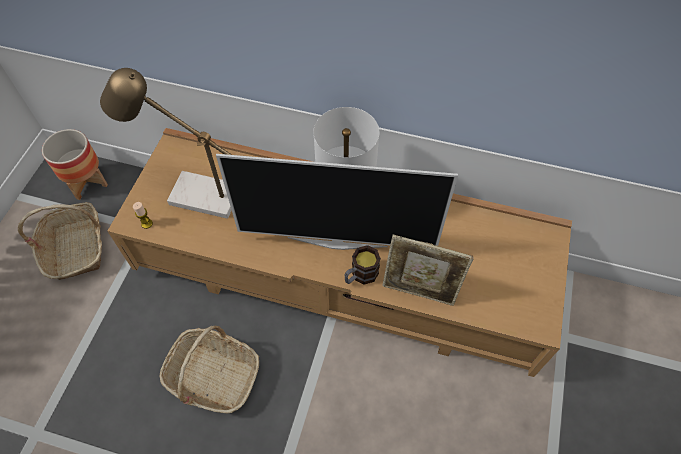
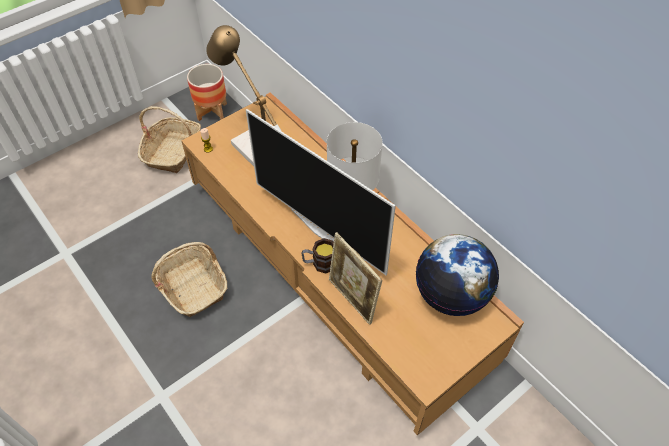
camera: 35 degrees right, 5 degrees down
(497, 233) = (451, 295): none -> globe

